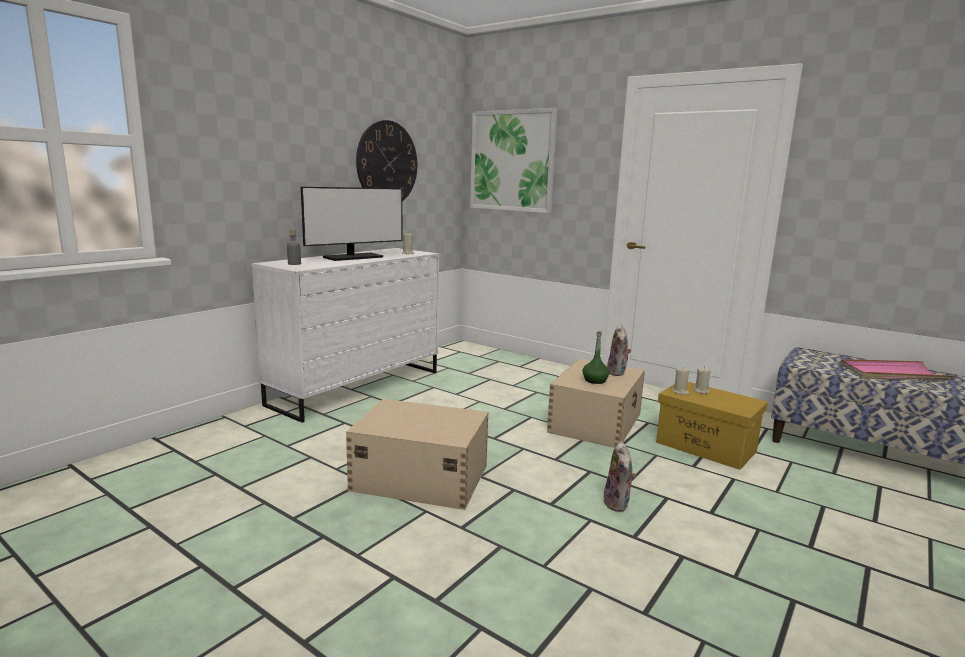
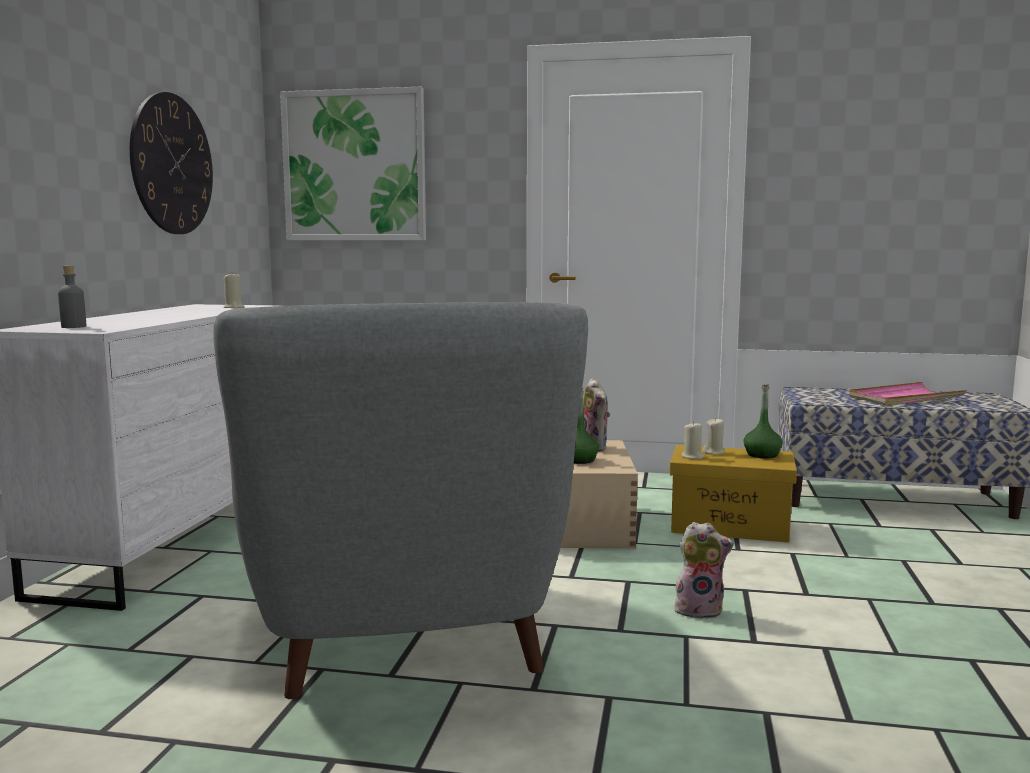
camera: 25 degrees left, 5 degrees down
(353, 257) = (156, 315): monitor -> none
(419, 477) = (404, 642): beige storage box -> grey armchair
(618, 504) = (699, 610): plush toy -> plush toy turned 60 degrees counterclockwise
(737, 400) = (762, 455): none -> green bottle

